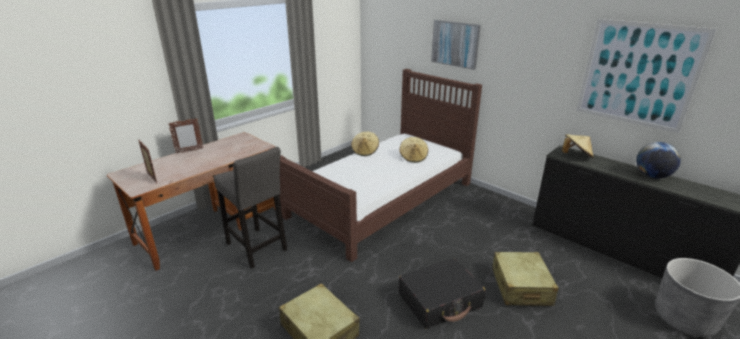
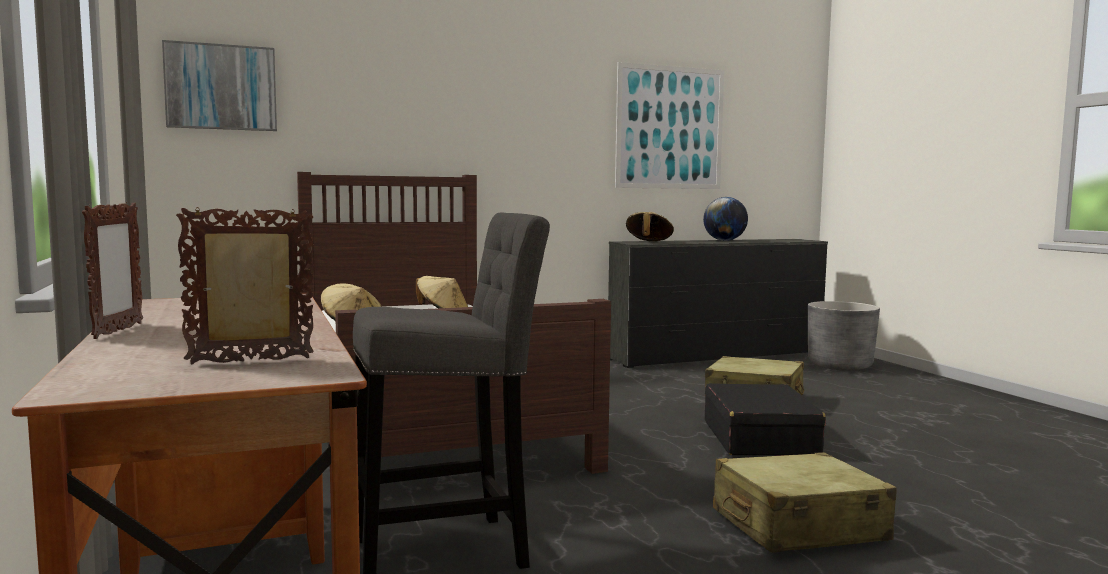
camera: 65 degrees left, 20 degrees down
(455, 44) = (407, 112): picture -> picture (221, 87)

